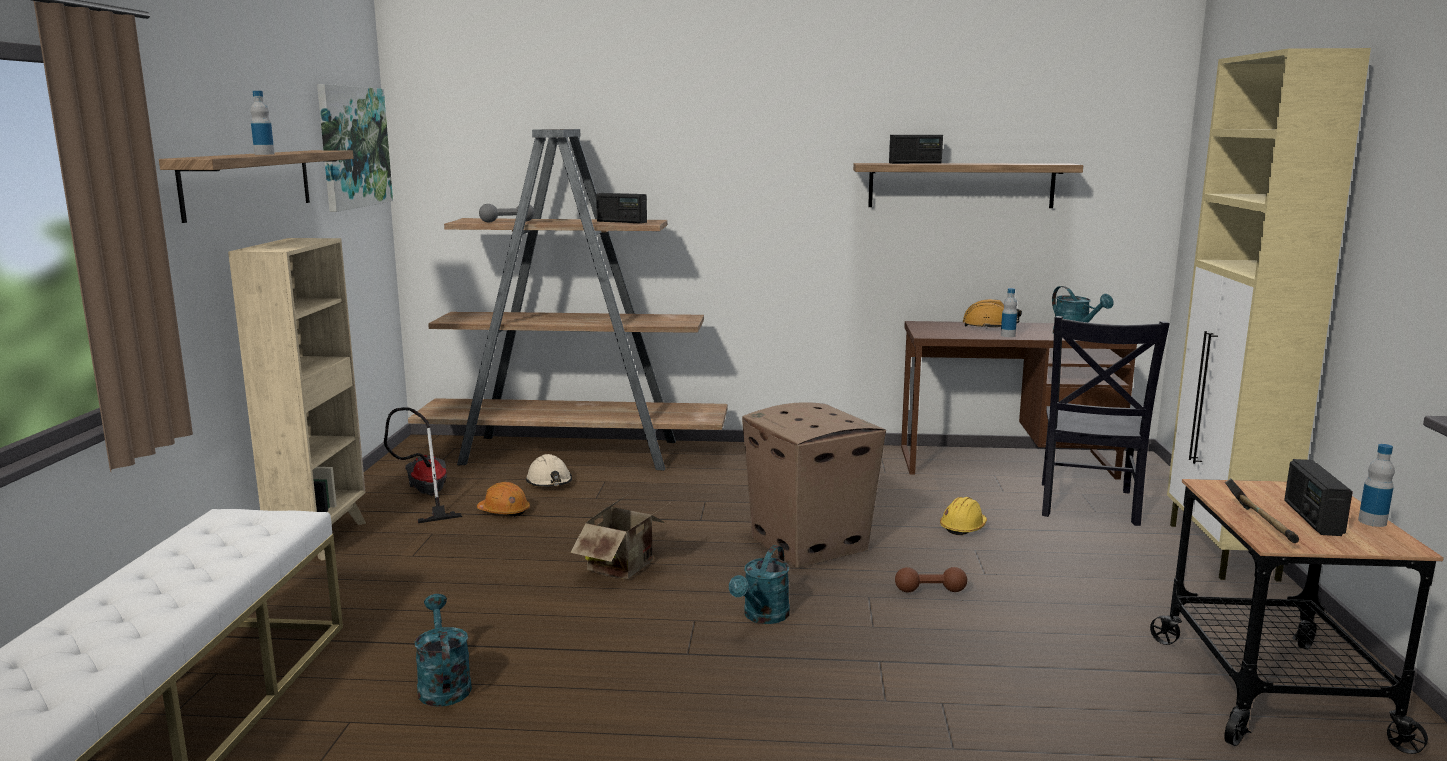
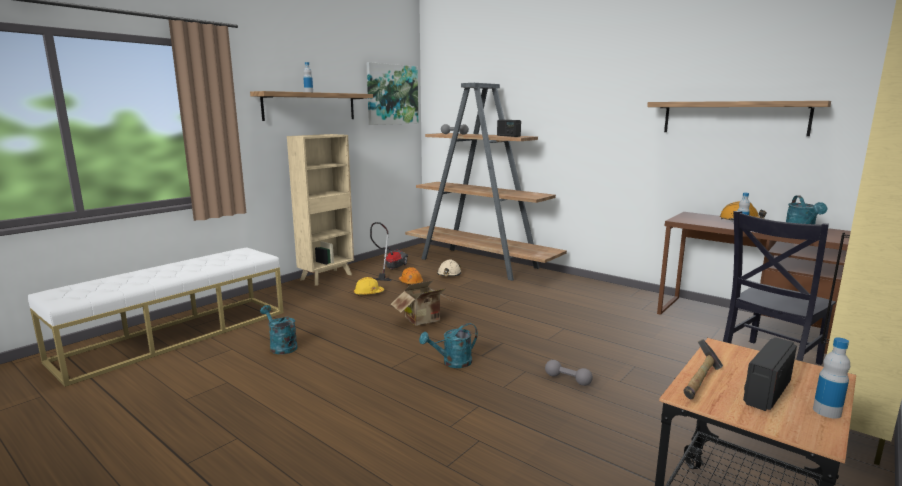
camera: 35 degrees right, 0 degrees up
(443, 685) = (281, 346): turquoise watering can -> turquoise watering can turned 60 degrees counterclockwise
(810, 544) = (534, 335): cardboard box -> none
(915, 163) = (694, 101): radio -> none
(930, 591) = (567, 380): brown dumbbell -> grey dumbbell
(963, 527) = (646, 352): yellow hard hat -> yellow hard hat (368, 293)

